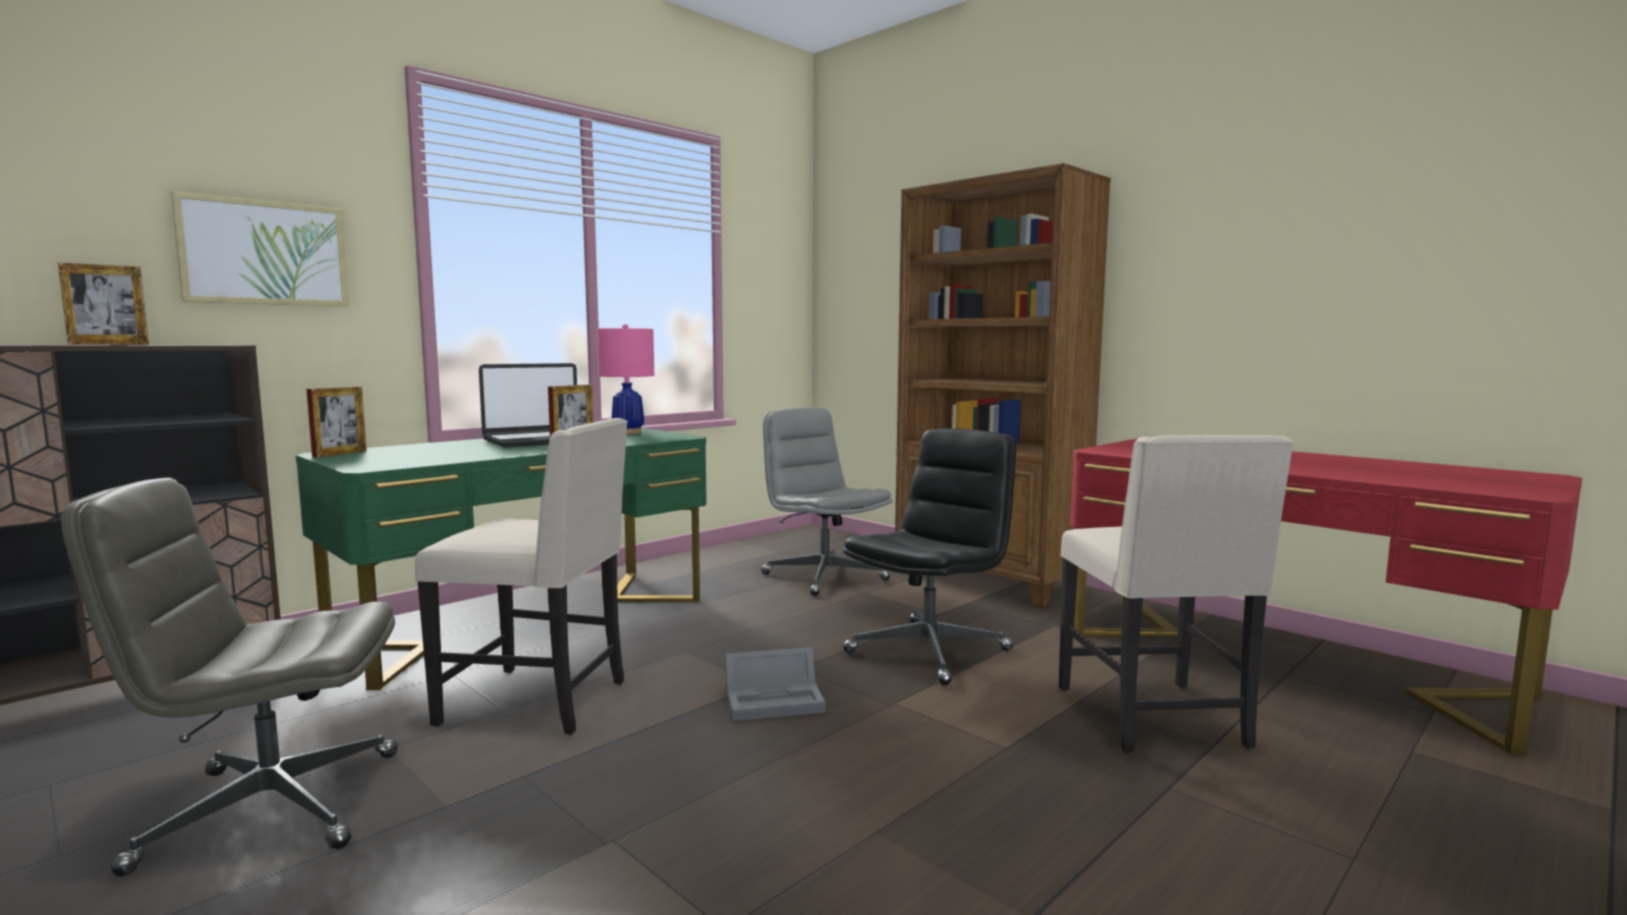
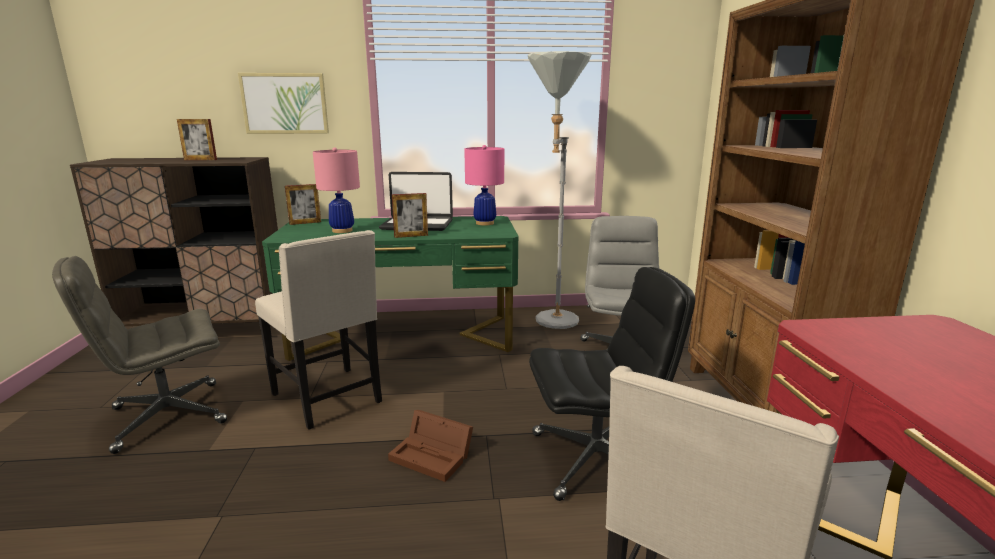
camera: 40 degrees right, 10 degrees up
(269, 809) = (167, 416): grey office chair -> grey office chair turned 60 degrees counterclockwise
(445, 453) = (342, 230): none -> pink table lamp
(704, 568) = (552, 324): none -> grey floor lamp
(776, 700) = (433, 456): grey storage box -> brown storage box

